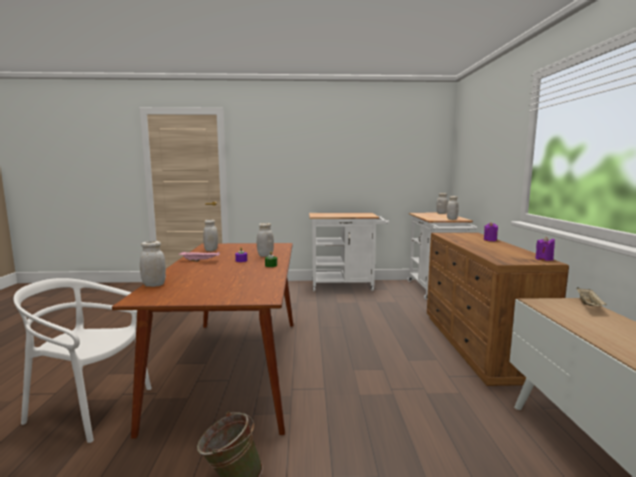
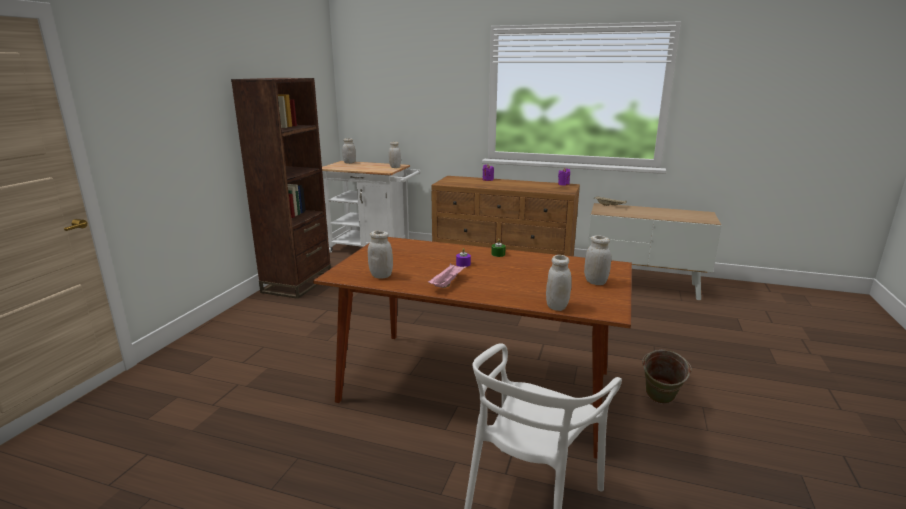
camera: 70 degrees left, 10 degrees up
(265, 255) = (445, 252): white jar -> white jar (595, 282)
(346, 285) = (297, 283): white cart -> brown bookcase

